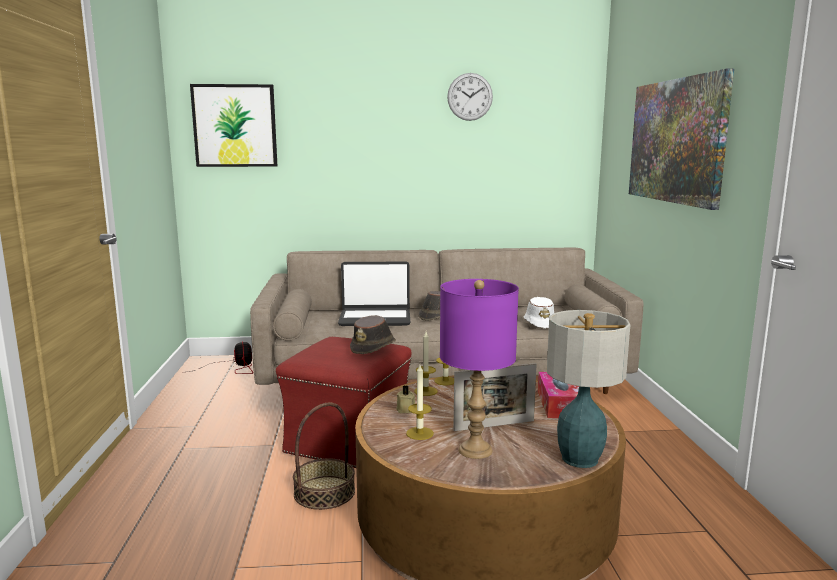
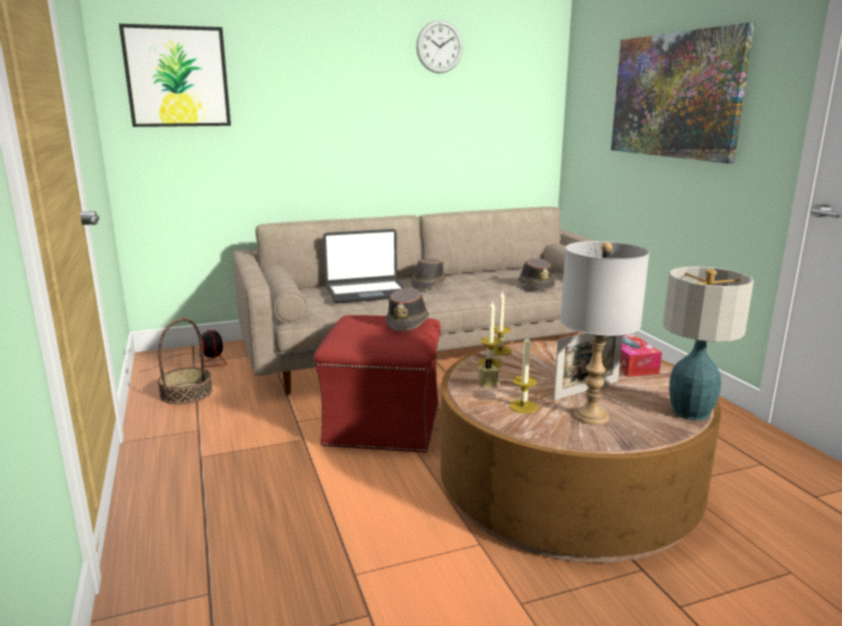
camera: 15 degrees left, 5 degrees up
(324, 492) = (394, 481): basket -> basket (186, 393)
(475, 450) = (590, 416): purple table lamp -> grey table lamp
(540, 323) = (535, 285): white hat -> brown hat

